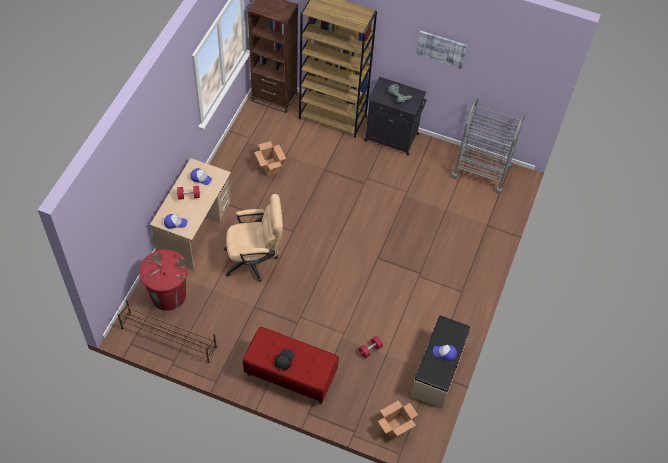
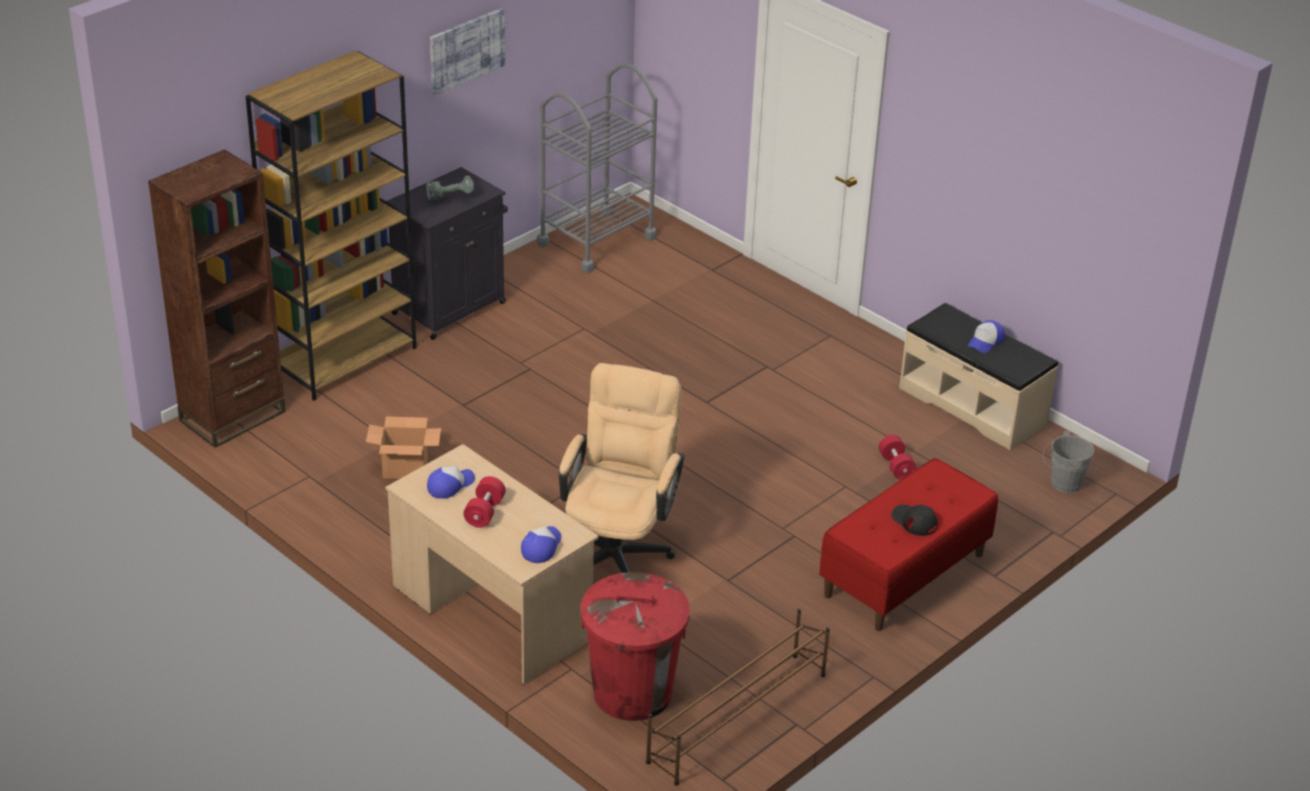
camera: 65 degrees left, 20 degrees down
(395, 427) = (1062, 483): cardboard box -> grey bucket

